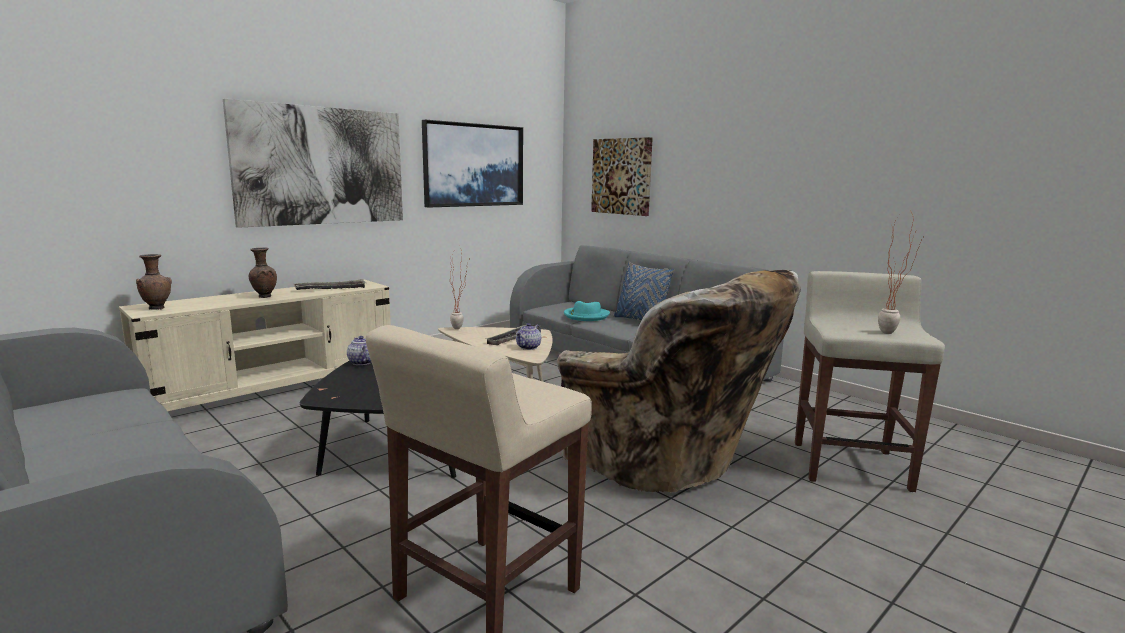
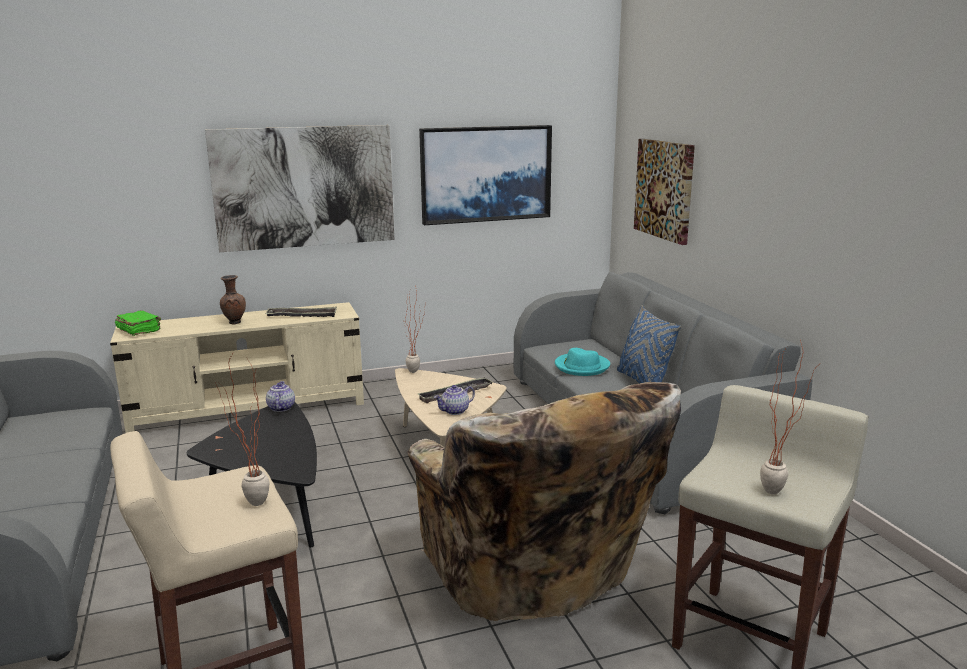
camera: 25 degrees right, 5 degrees up
(157, 308) = (139, 330): brown vase -> green book
(526, 388) = (249, 506): none -> potted plant

